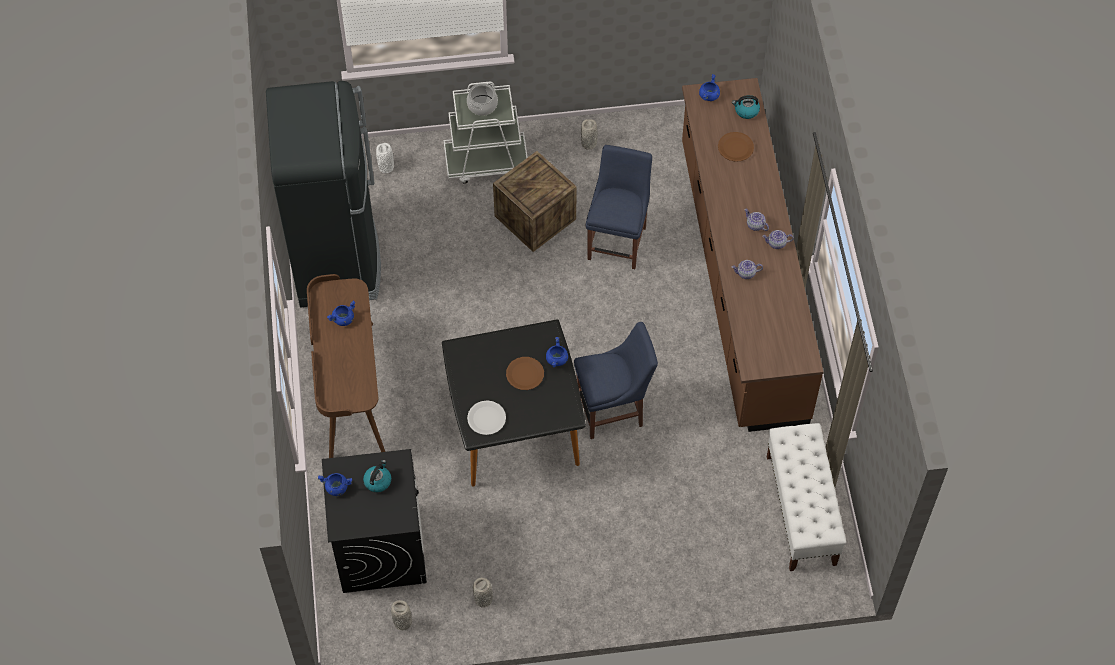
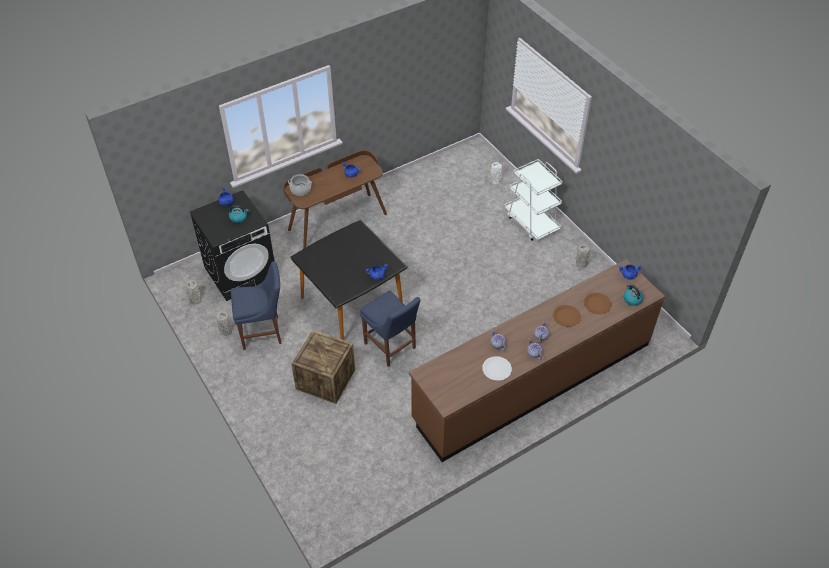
camera: 65 degrees right, 10 degrees down
(337, 259) = (419, 184): black fridge -> none
(482, 105) = (539, 176): cooking pot -> cooking pot (300, 190)
(486, 418) = (316, 258): white plate -> white plate (496, 369)
(525, 374) = (358, 264): brown plate -> brown plate (566, 316)
(535, 217) = (507, 258): crate -> crate (325, 379)
(618, 240) = (519, 304): blue chair -> blue chair (263, 332)
(801, 510) = (370, 481): white bench -> none

